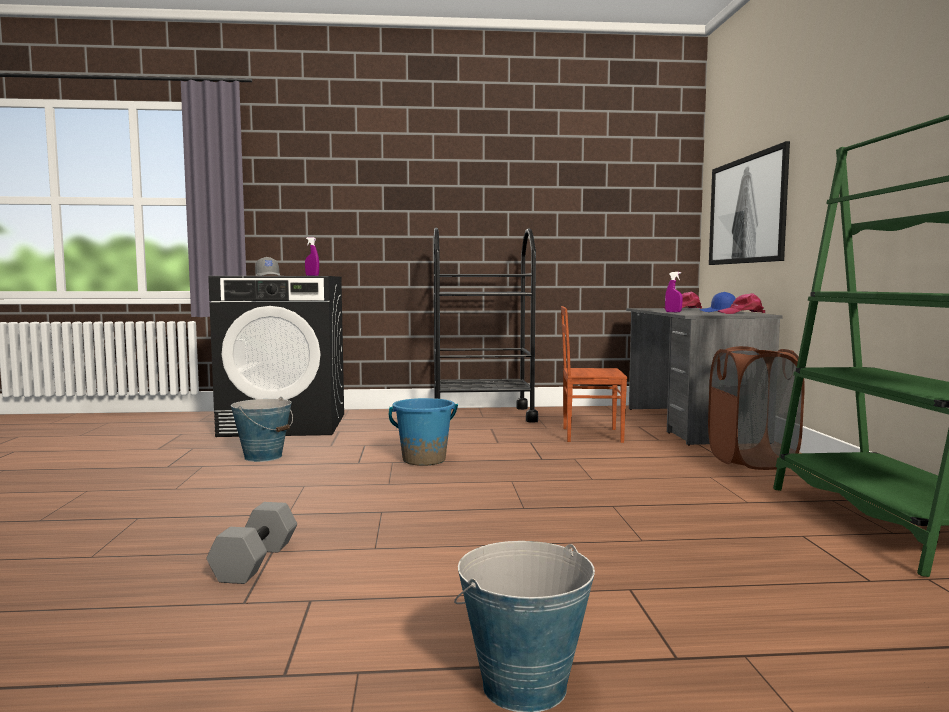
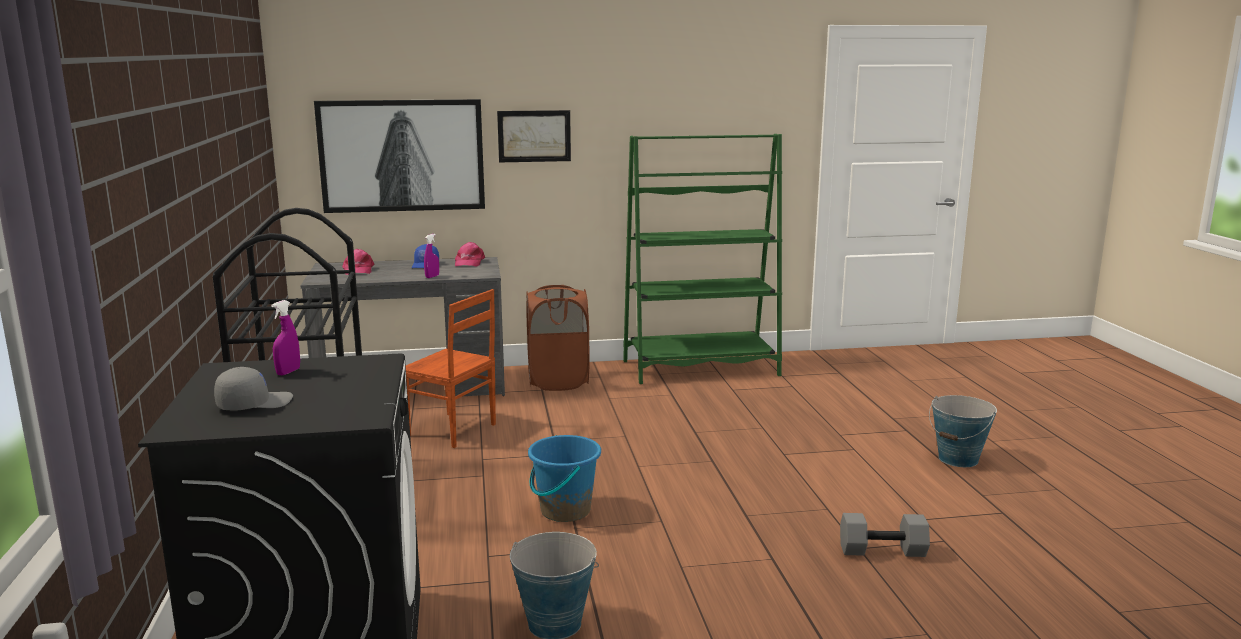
camera: 95 degrees left, 10 degrees up
(590, 435) = (452, 431): brown chair -> brown chair turned 60 degrees counterclockwise
(820, 173) = (534, 136): none -> picture

